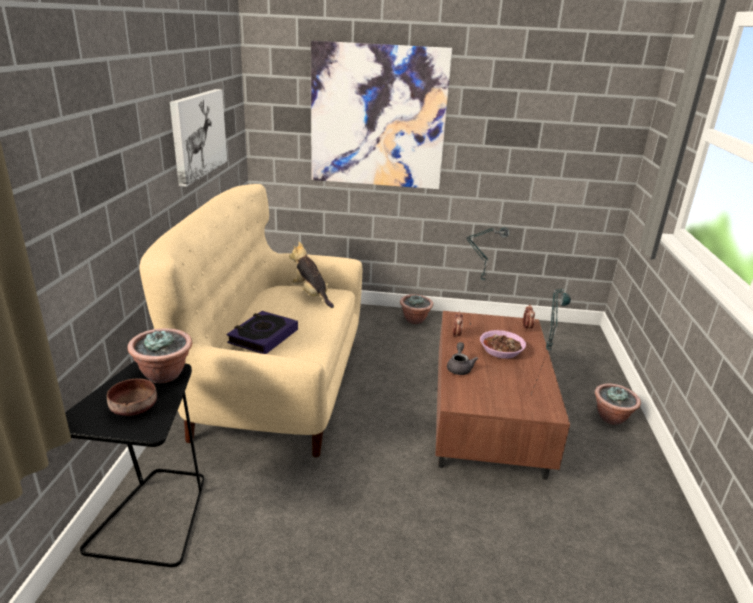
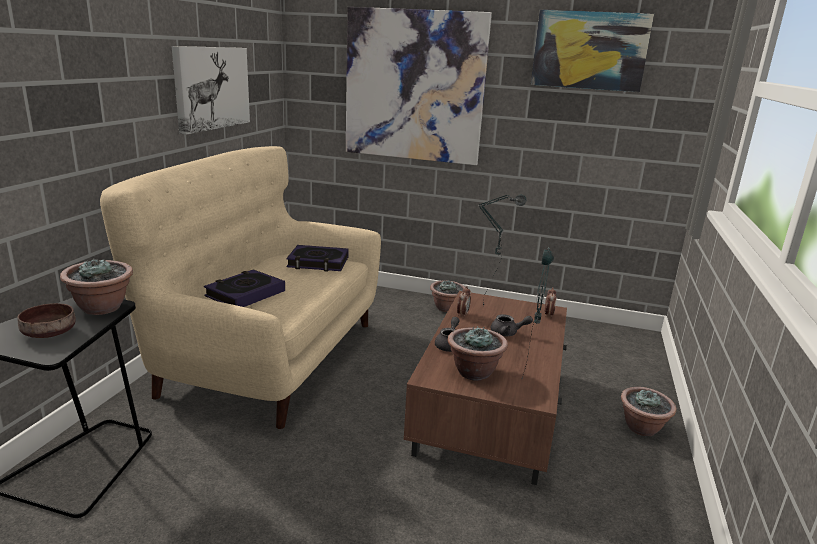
camera: 10 degrees right, 5 degrees down
(311, 295) = (318, 263): plush toy -> book
(490, 392) = (474, 372): none -> potted plant
(501, 350) = (508, 333): bowl -> grey teapot
(542, 83) = (589, 50): none -> picture

